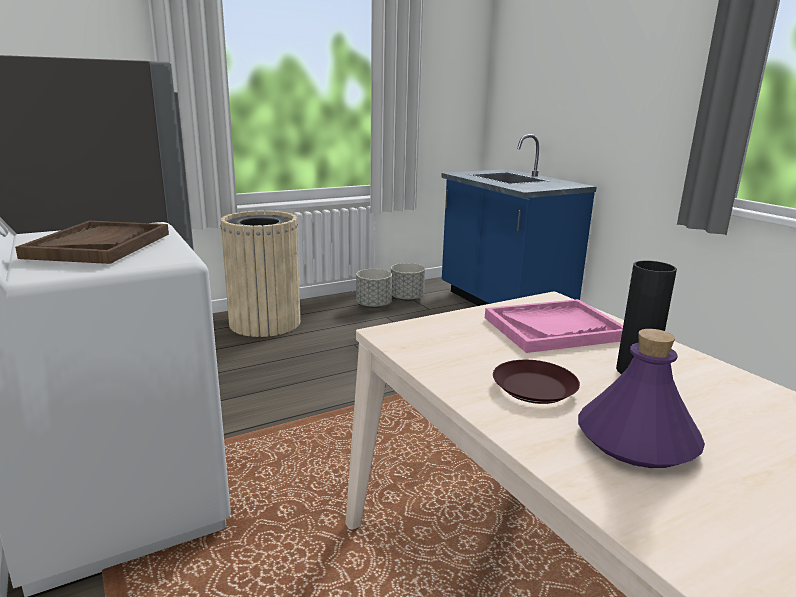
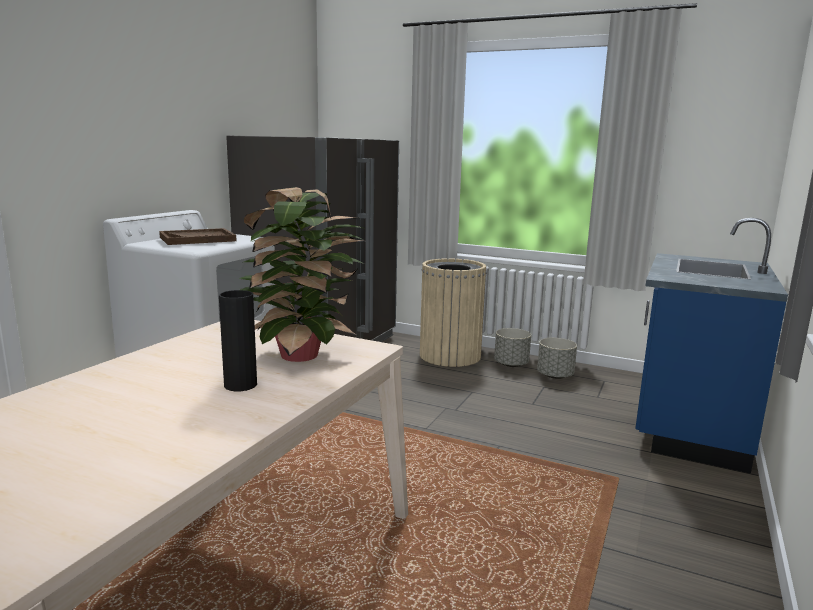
camera: 55 degrees right, 5 degrees down
(407, 298) = (598, 382): grey planter -> grey planter (511, 364)
(533, 388) = (180, 363): brown plate -> none
(554, 328) = (304, 355): pink tray -> potted plant
(636, 439) = (120, 393): purple bottle -> none

